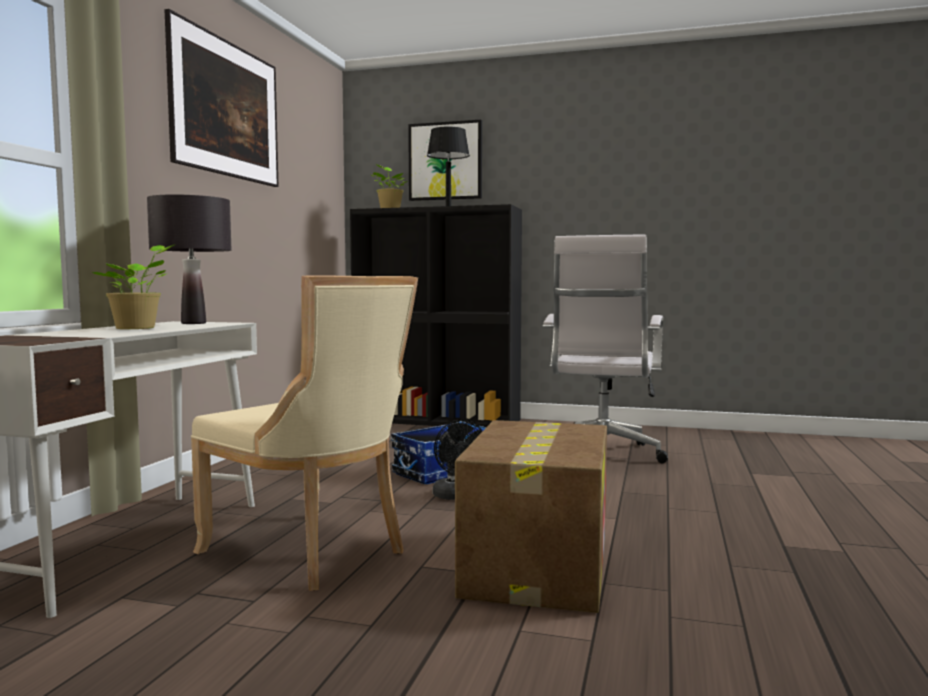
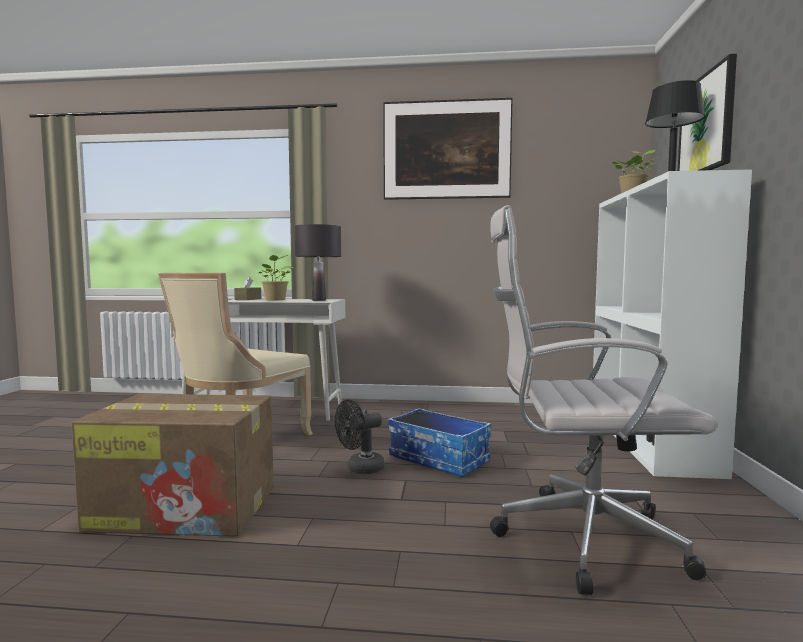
camera: 80 degrees right, 0 degrees up
(76, 332) = (248, 299): none -> brown tissue box
(438, 420) = (650, 440): black bookcase -> white bookcase

